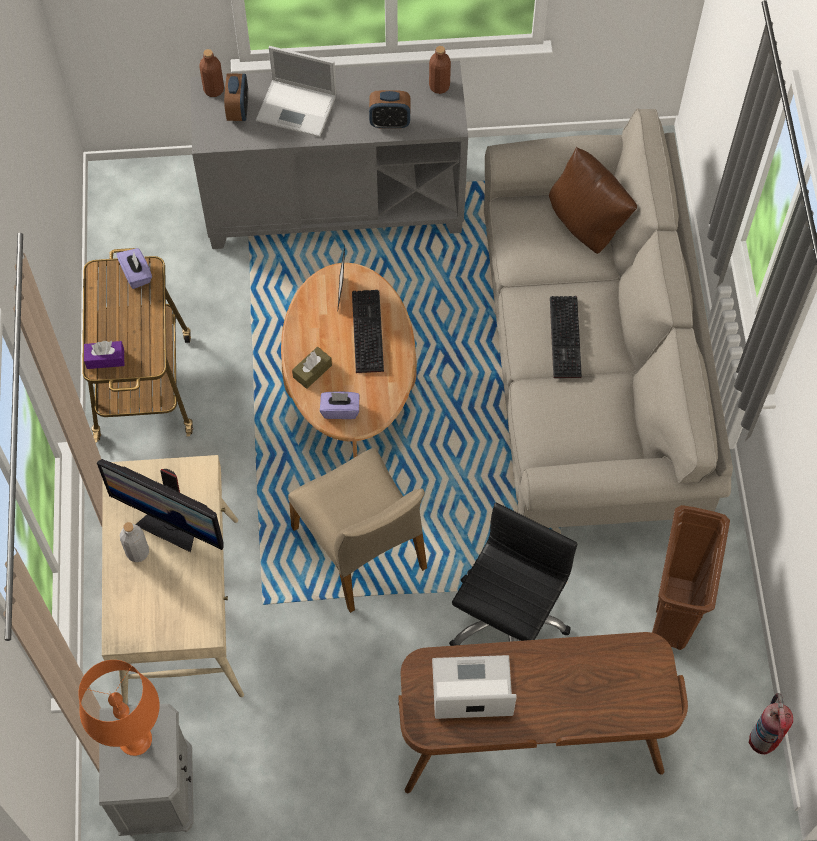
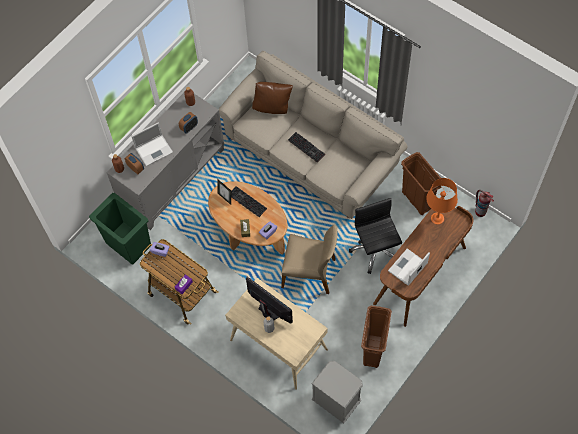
camera: 45 degrees left, 0 degrees up
(135, 738) = (332, 380): orange table lamp -> orange table lamp (437, 218)
(159, 239) = (128, 244): none -> green trash can
(171, 525) = (269, 311): monitor -> monitor turned 120 degrees counterclockwise
(309, 775) = (373, 350): none -> brown trash can

